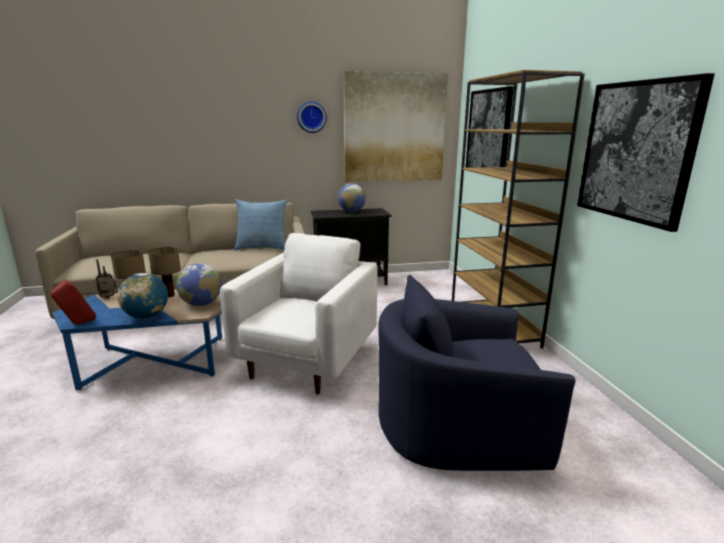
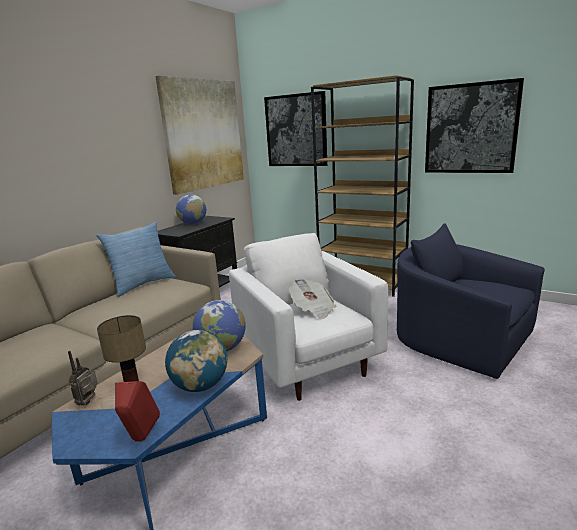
camera: 45 degrees left, 0 degrees up
(169, 295) = (163, 361): table lamp -> none
(297, 308) = (313, 309): none -> newspaper
(311, 117) = (133, 127): wall clock -> none
(457, 423) = (459, 340): blue armchair -> blue armchair turned 90 degrees clockwise

